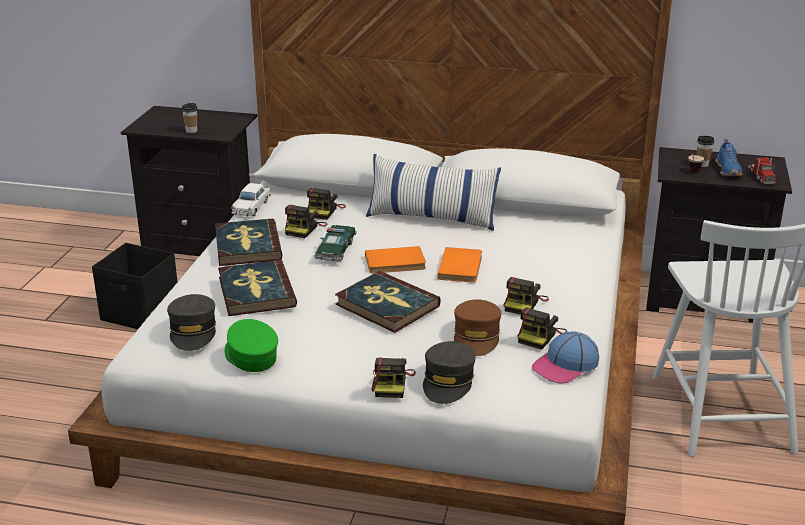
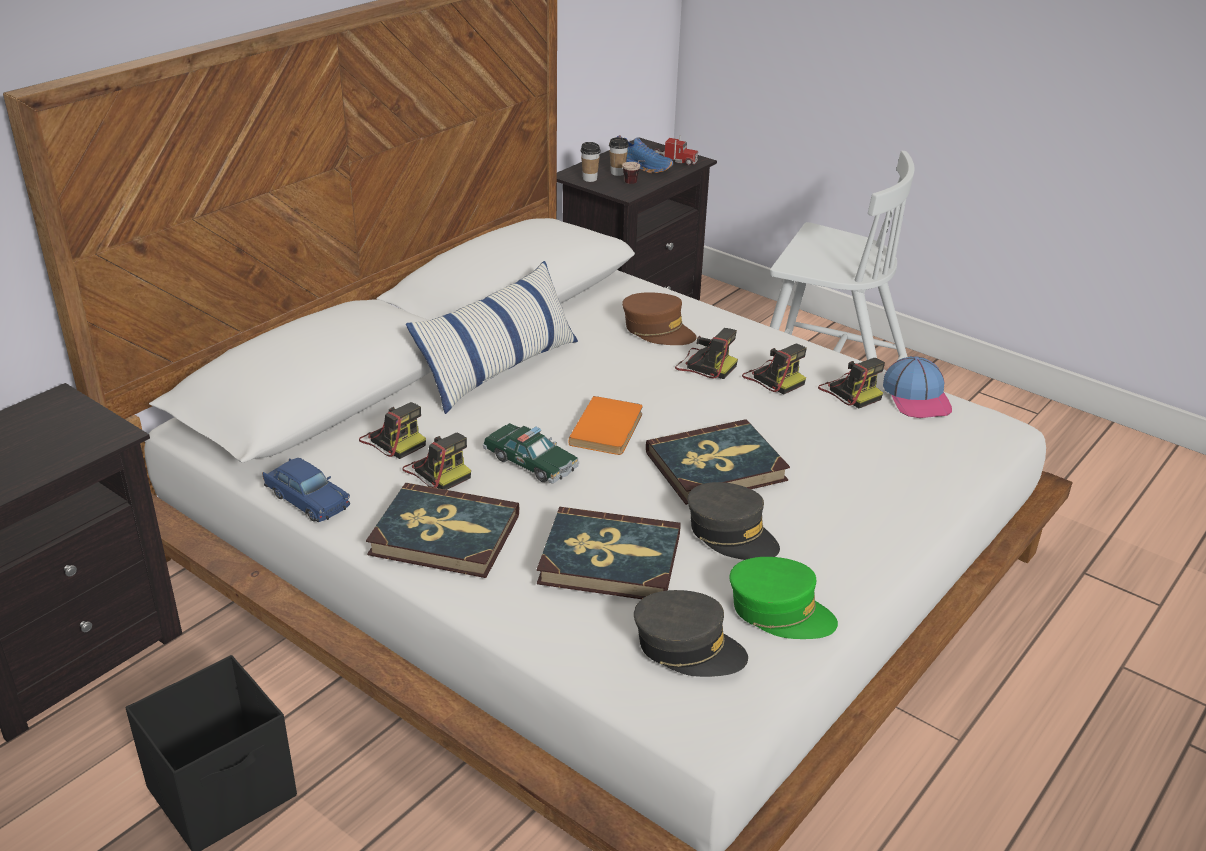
camera: 65 degrees left, 5 degrees up
(191, 131) = (47, 460): cup -> cup (589, 179)
(250, 356) = (779, 612): green cap -> green cap turned 150 degrees counterclockwise
(252, 207) = (307, 499): white toy car -> blue toy car
(392, 383) = (900, 517): camera -> camera (704, 365)
(448, 382) = (917, 477): grey cap -> grey cap (731, 534)
(462, 267) = (659, 388): orange book -> none
(476, 337) = (825, 430): brown cap -> brown cap (658, 330)

